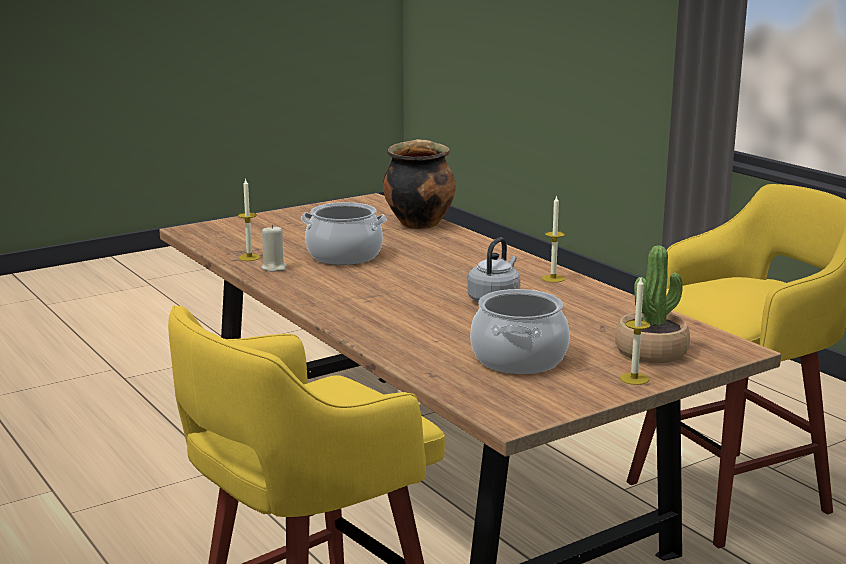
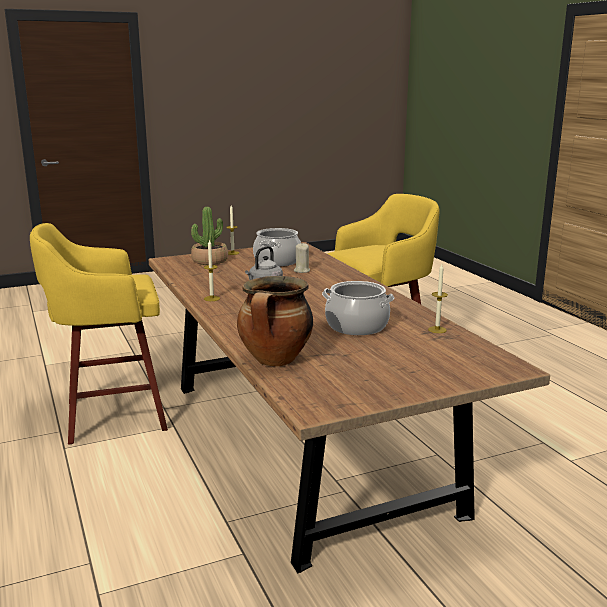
camera: 170 degrees left, 0 degrees up
(274, 268) = (413, 319): beige candle -> beige candle (301, 271)

